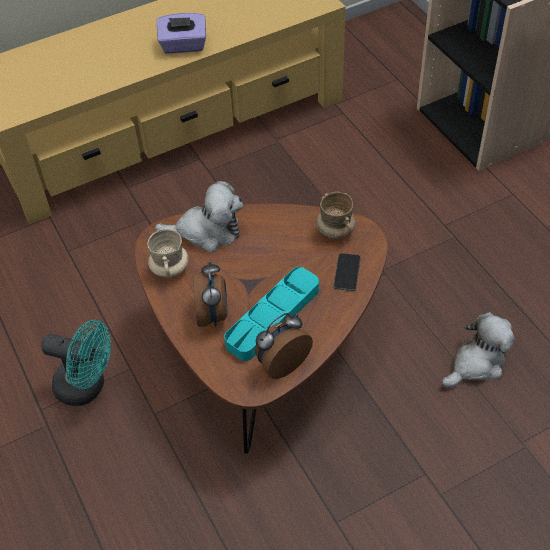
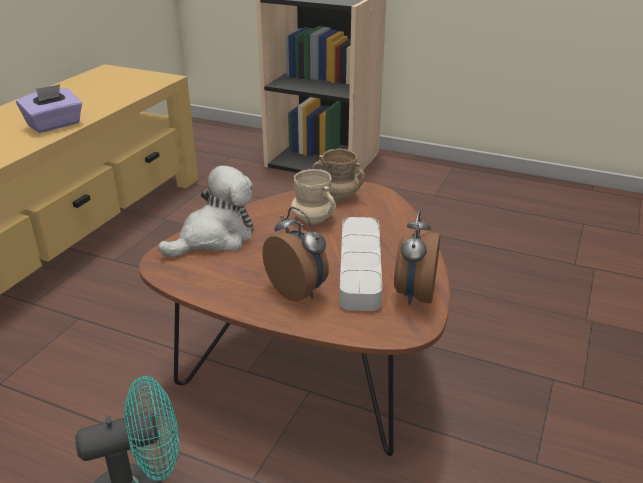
camera: 40 degrees left, 20 degrees down
(170, 269) = (207, 277): beige mug -> beige mug (313, 219)
(273, 317) = (360, 268): turquoise tray -> grey tray
(347, 272) = (384, 215): phone -> none
(476, 363) = (492, 287): plush toy -> none

